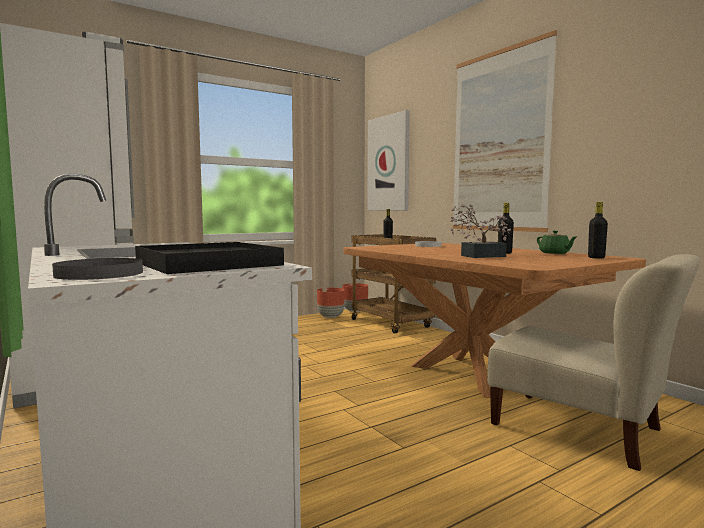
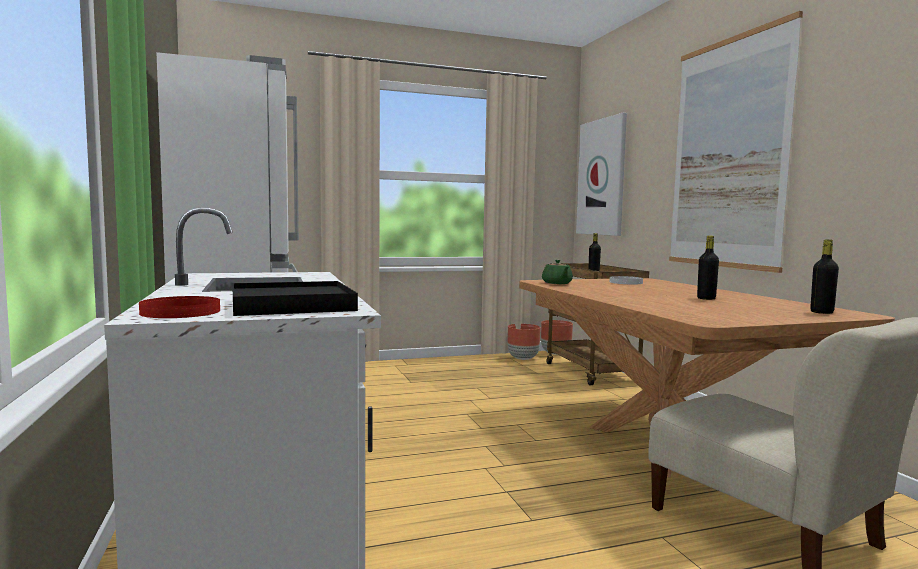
camera: 15 degrees right, 0 degrees up
(100, 274) = (181, 312): grey plate -> red plate
(478, 256) = (663, 301): potted plant -> none
(555, 253) = (775, 302): green teapot -> green teapot (557, 283)

